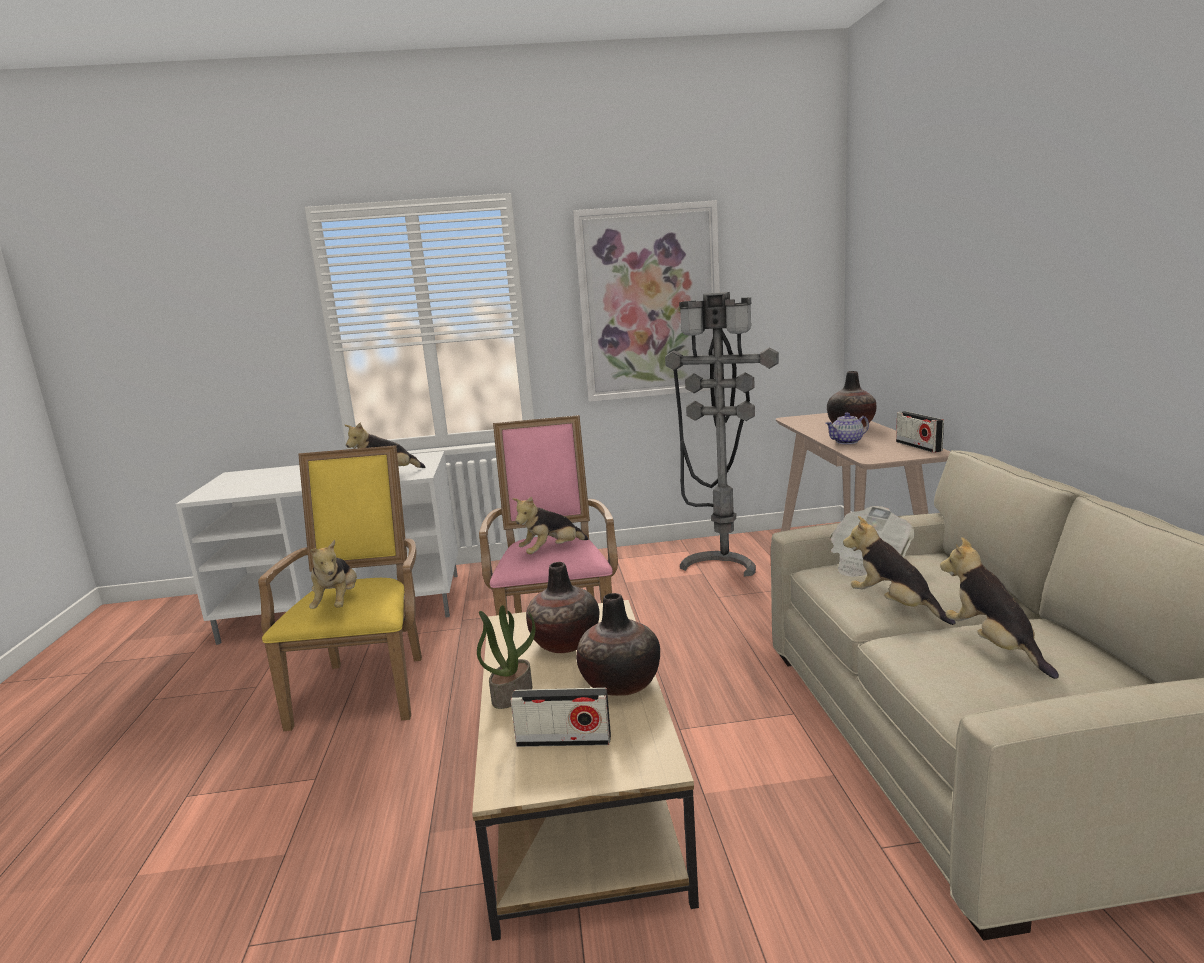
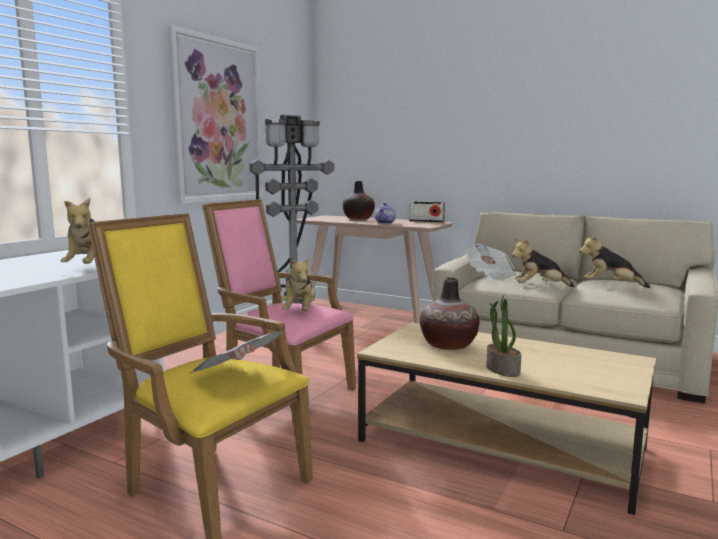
camera: 55 degrees left, 5 degrees down
(338, 603) = (237, 376): plush toy -> newspaper
(563, 740) = (583, 370): radio -> none
(620, 683) = (528, 346): vase -> none

